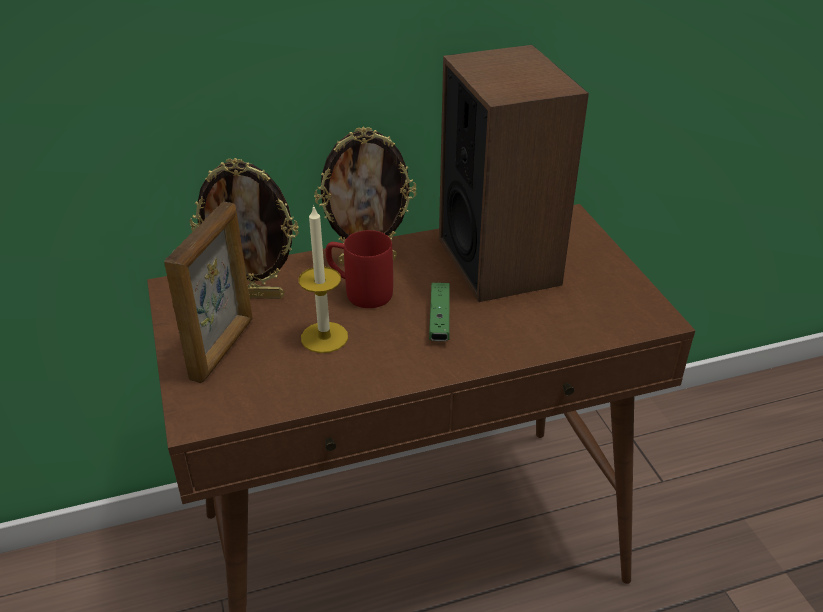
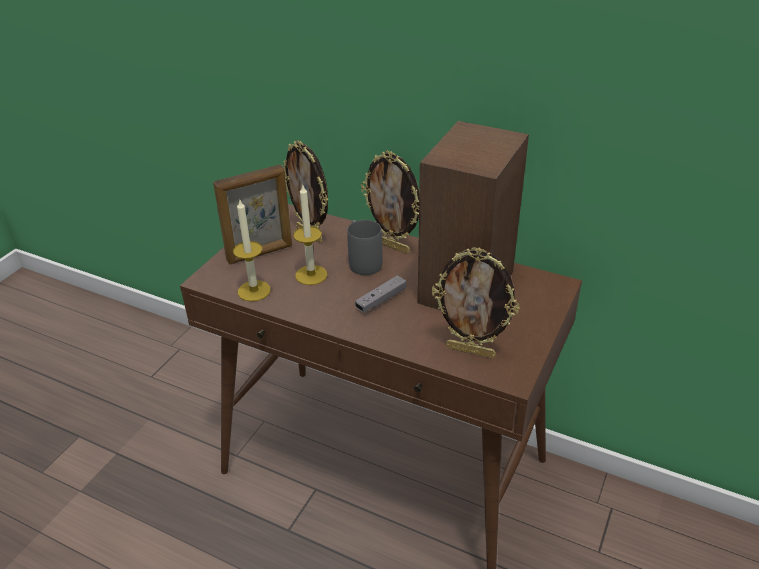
camera: 45 degrees right, 0 degrees up
(282, 393) = (254, 291): none -> candle
(359, 292) = (362, 261): red mug -> grey mug
(439, 319) = (381, 300): green game controller -> grey game controller
(592, 317) = (471, 351): none -> picture frame

